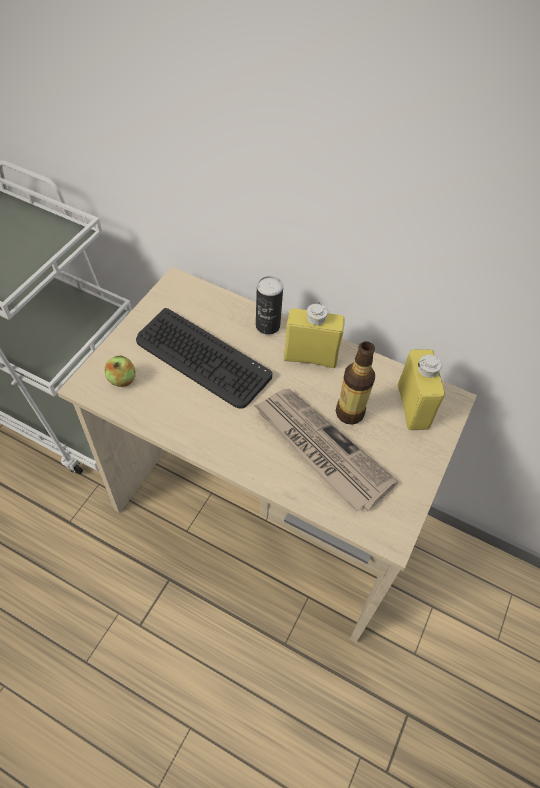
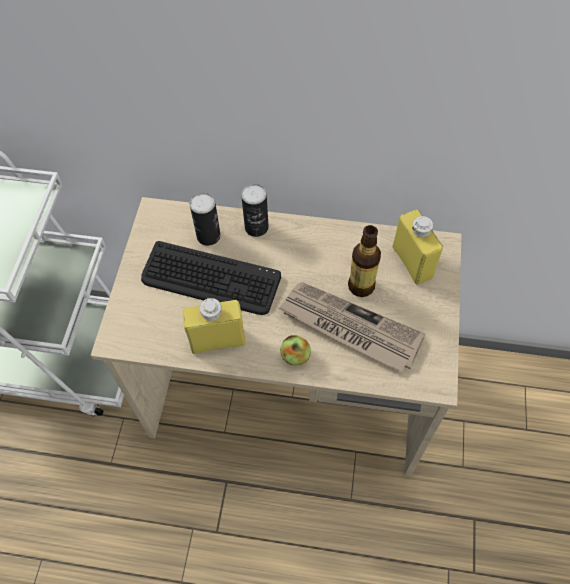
camera: 15 degrees left, 5 degrees up
(122, 379) = (146, 323): apple -> apple (295, 356)
(217, 319) = (208, 236): none -> can
(310, 357) = (307, 245): yellow bottle -> yellow bottle (217, 340)

